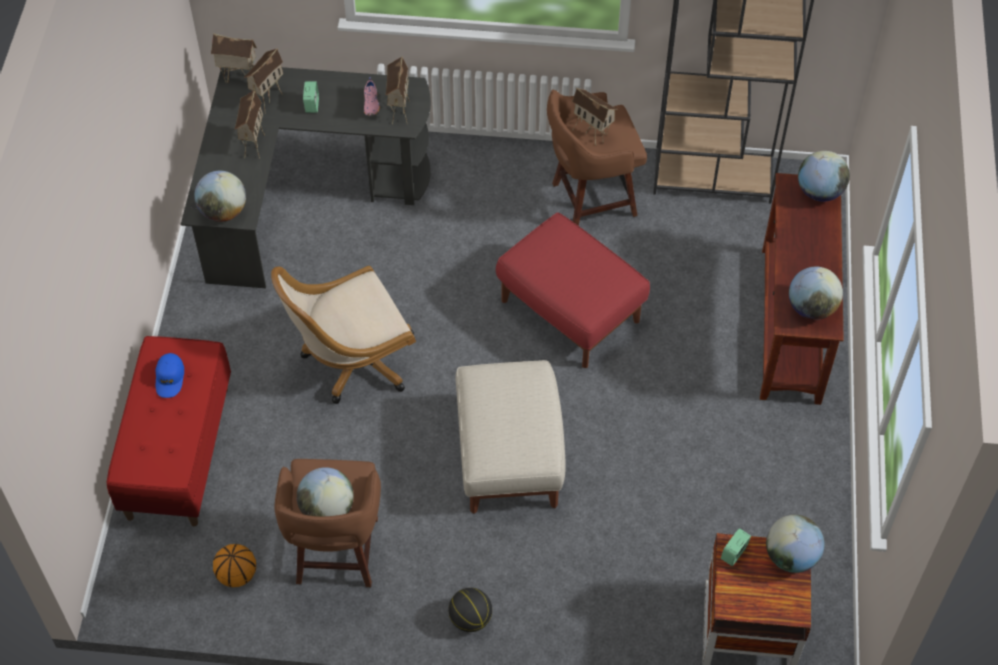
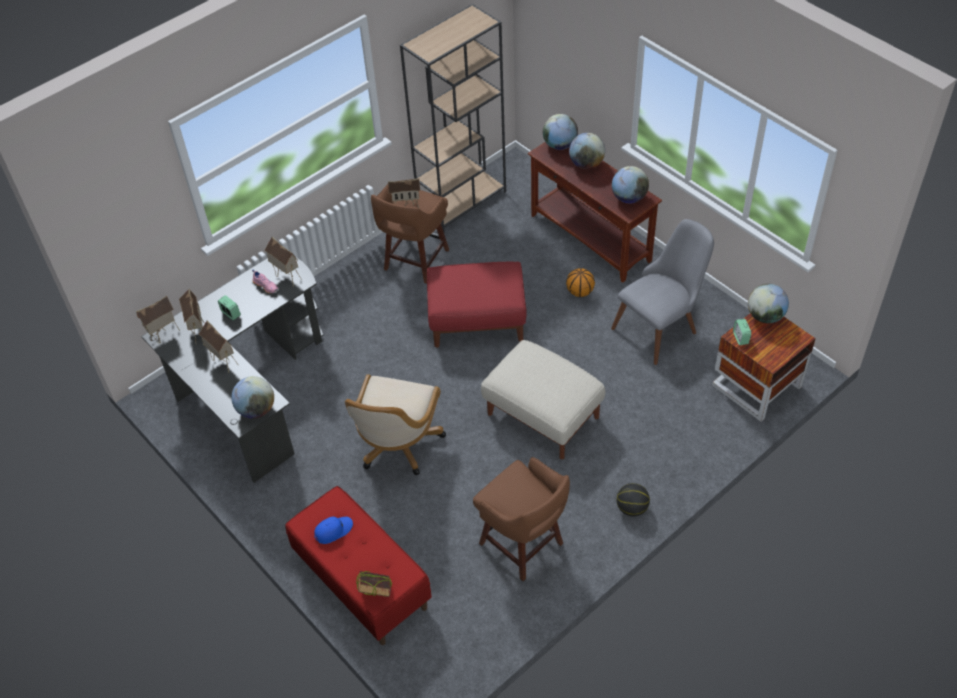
camera: 45 degrees left, 5 degrees down
(133, 464) = (376, 593): none -> book
(170, 378) = (333, 530): blue cap -> blue cap turned 75 degrees counterclockwise
(237, 575) = (485, 609): basketball -> basketball (580, 292)
(327, 509) = (529, 502): globe -> globe (586, 164)
(738, 478) = (661, 325): none -> grey chair

